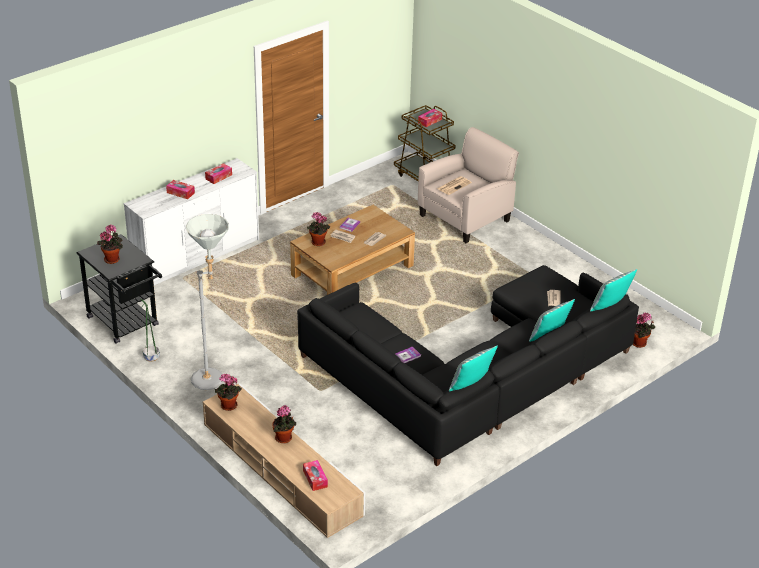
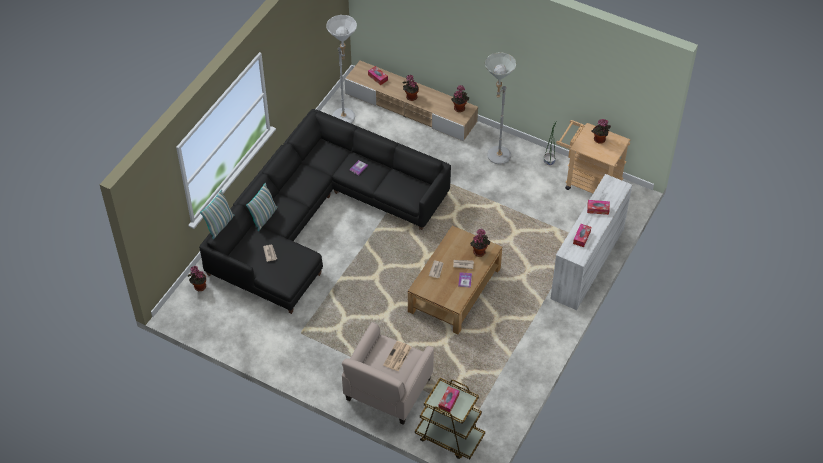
camera: 160 degrees right, 15 degrees up
(126, 324) = (588, 182): black cart -> beige cart
(382, 479) = (345, 120): none -> white floor lamp
(470, 385) = (300, 127): pillow -> none

